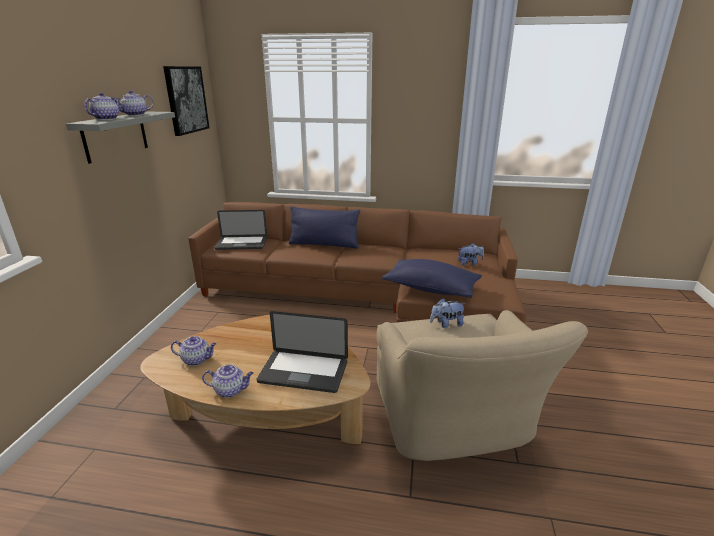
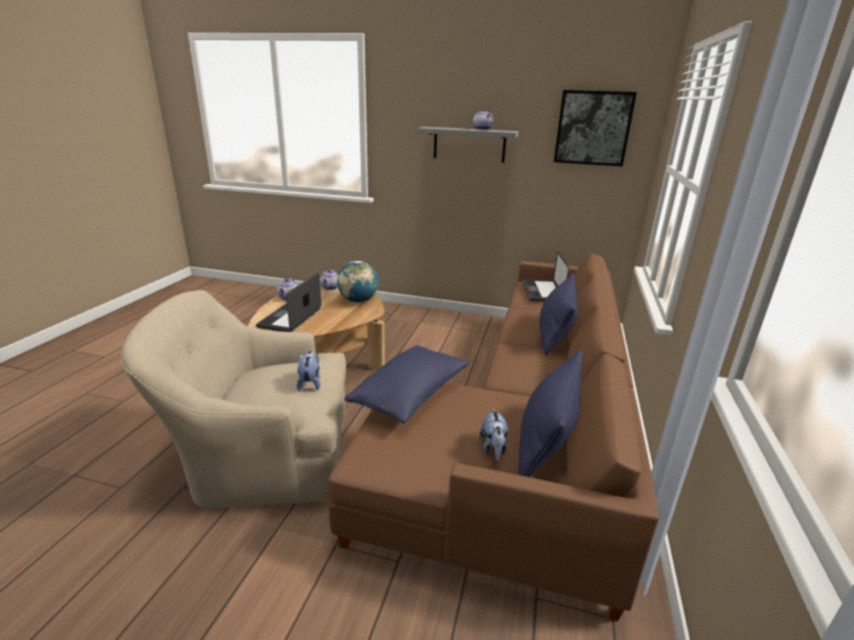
camera: 95 degrees right, 0 degrees up
(106, 119) = (449, 128): teapot -> none
(249, 331) = (358, 300): none -> globe
(451, 253) = (546, 440): none -> blue pillow

